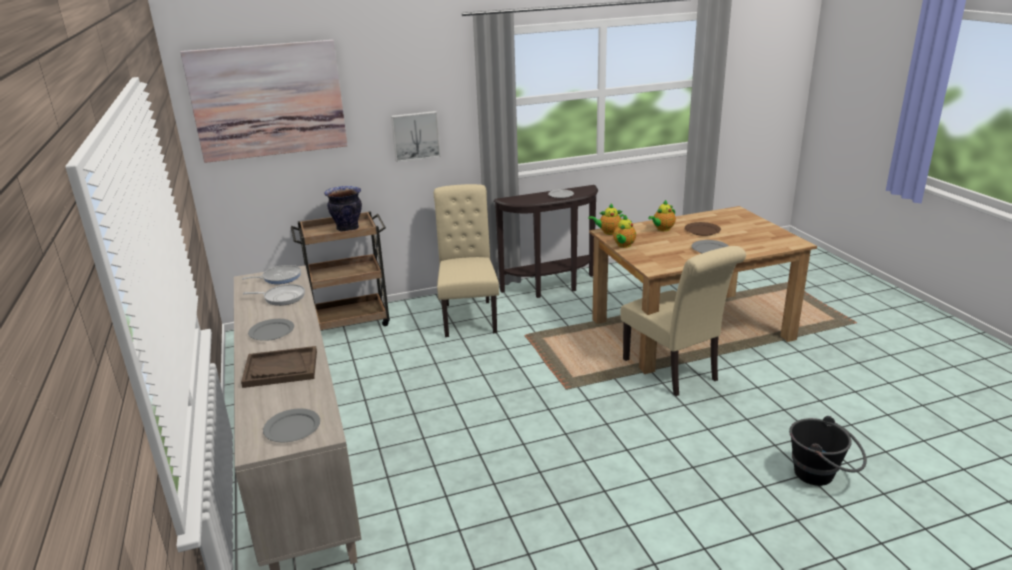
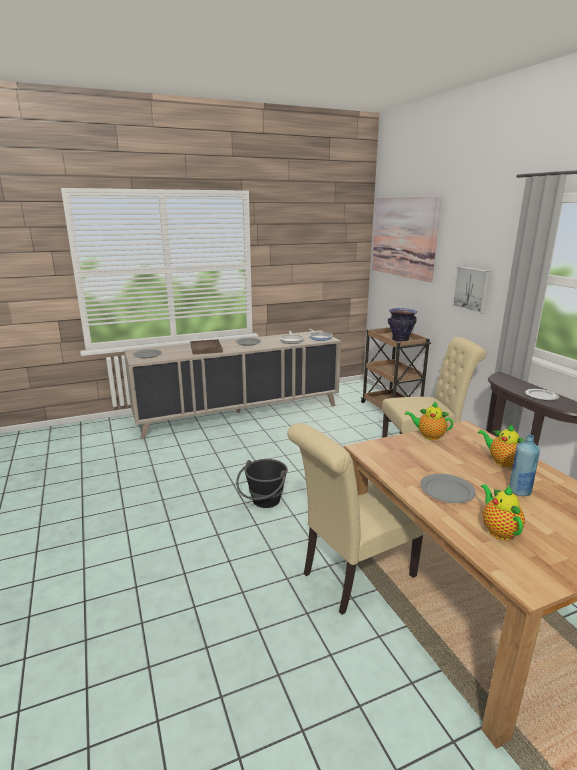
camera: 85 degrees right, 5 degrees down
(608, 232) = (465, 429): teapot -> teapot (498, 530)
(702, 230) = (519, 491): brown plate -> blue bottle
(822, 476) = (141, 683): black bucket -> black bucket (263, 503)

